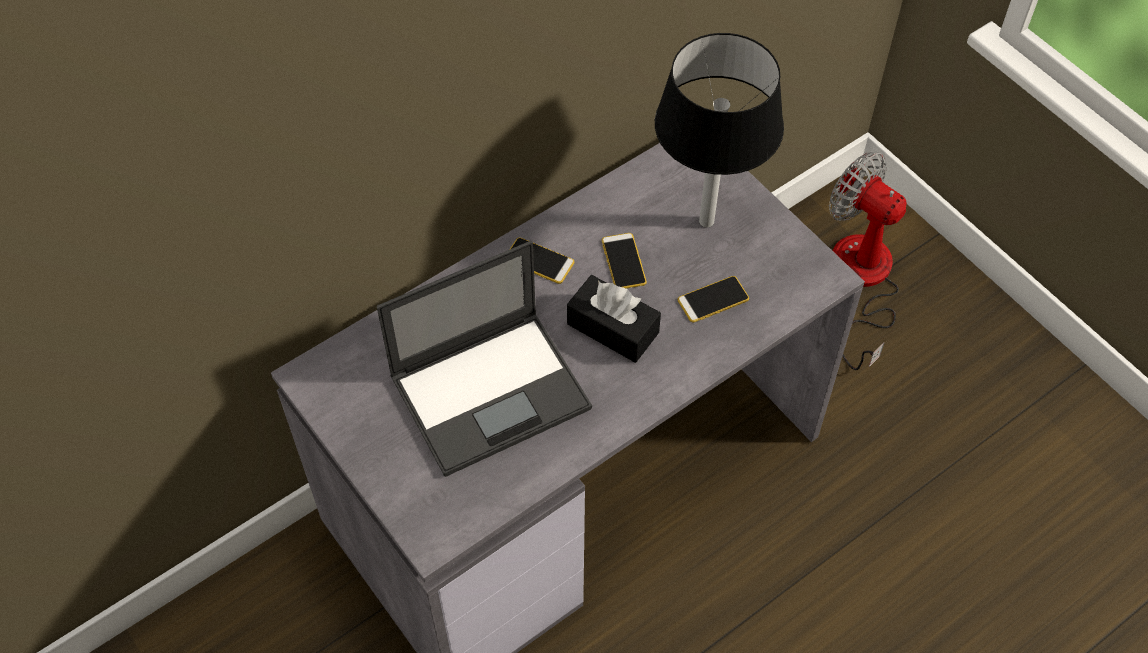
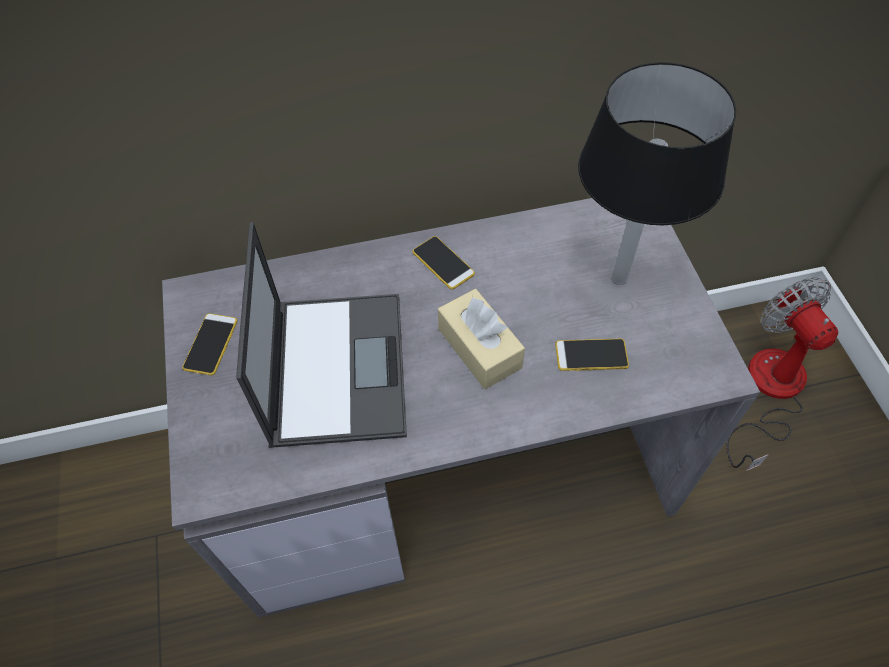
camera: 25 degrees right, 0 degrees up
(492, 391) = (337, 366): laptop -> laptop turned 90 degrees counterclockwise
(613, 328) = (479, 348): black tissue box -> beige tissue box
(623, 262) = (521, 289): phone -> phone (210, 344)

